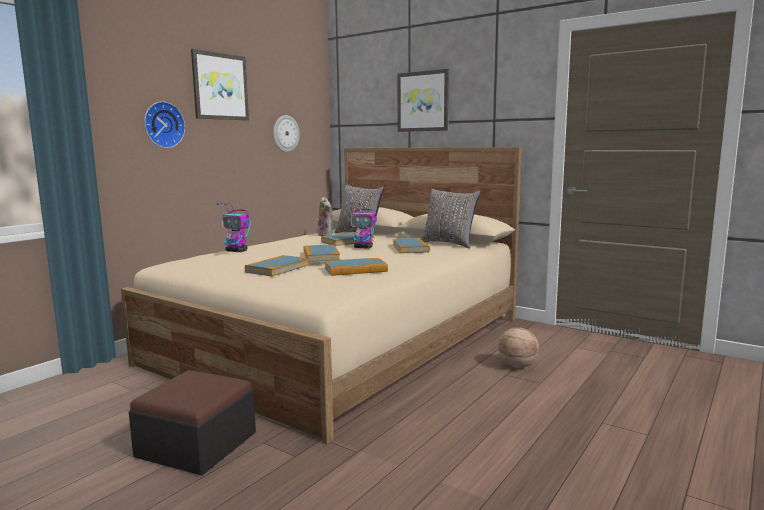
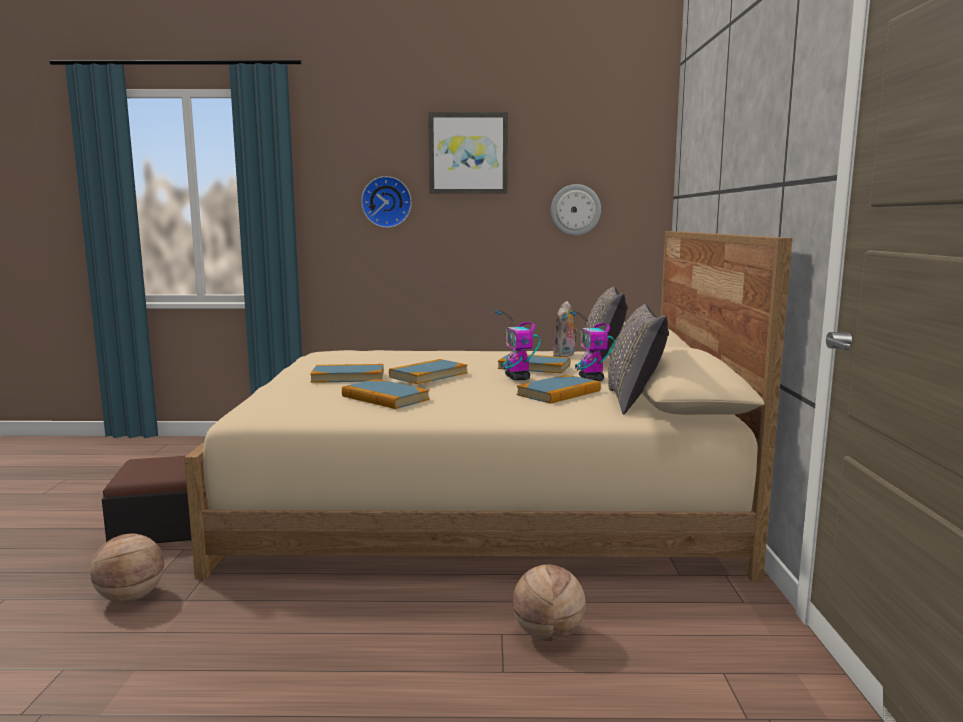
camera: 55 degrees right, 0 degrees up
(237, 251) = (388, 351): toy robot -> toy robot (591, 379)
(323, 473) = (130, 597): none -> basketball
(423, 101) = (728, 153): picture -> none

